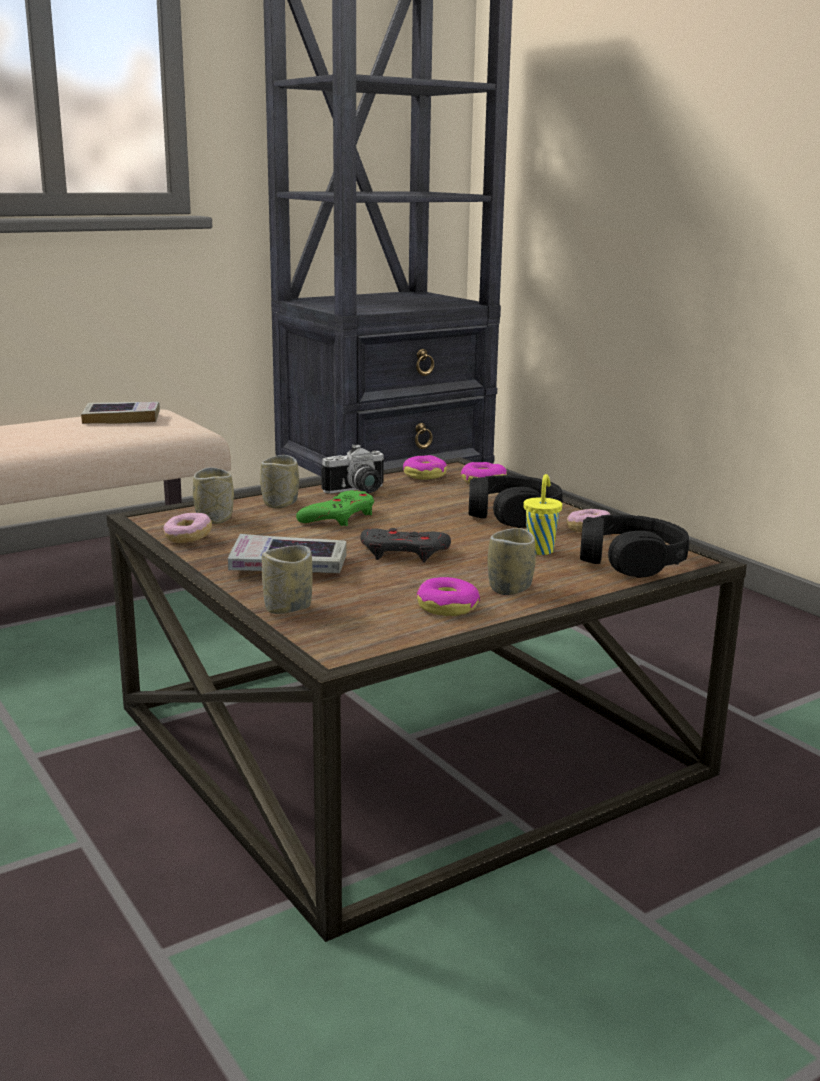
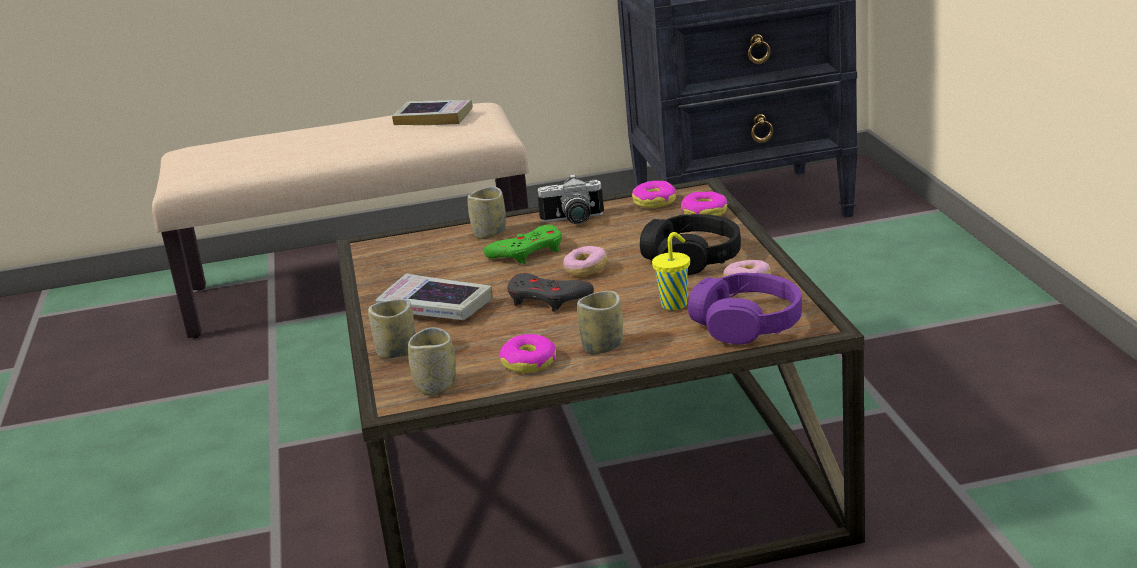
camera: 25 degrees right, 5 degrees up
(188, 538) = (379, 270): donut -> donut (586, 270)
(214, 519) = (419, 249): cup -> cup (436, 386)
(630, 560) = (747, 323): black headphones -> purple headphones

